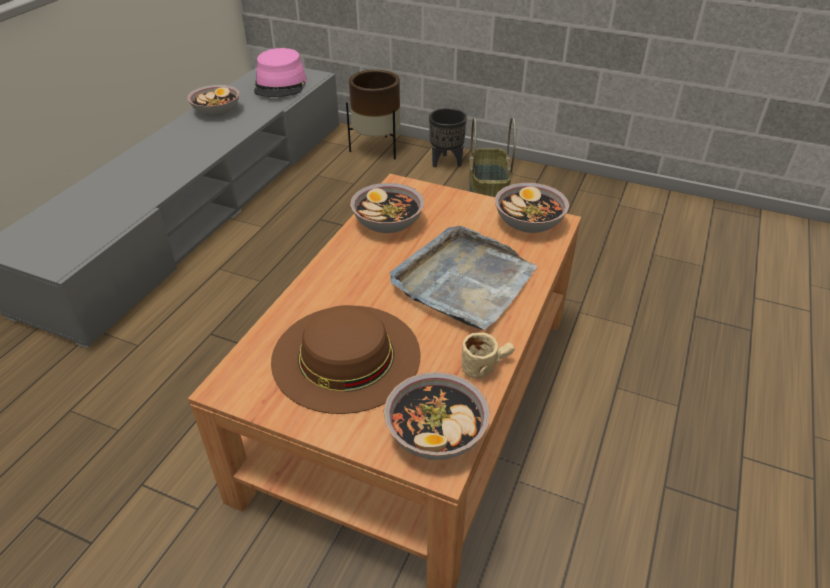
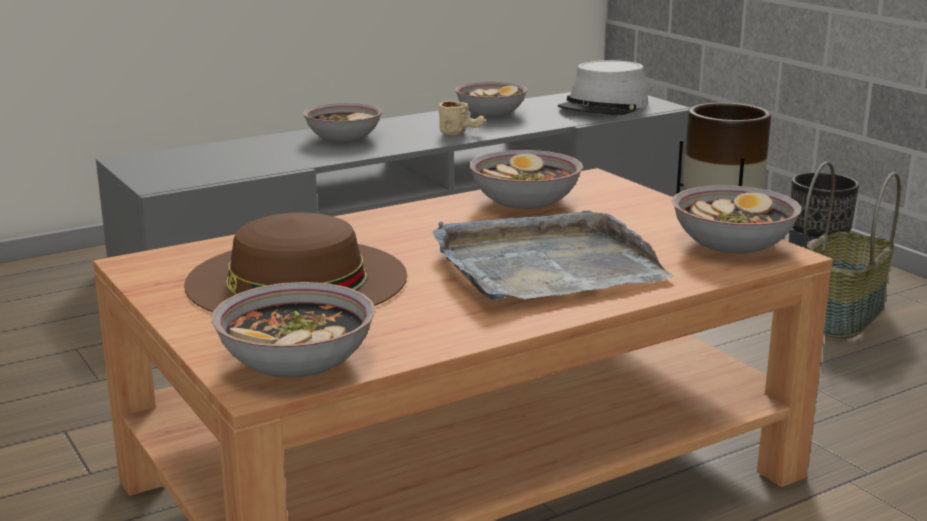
camera: 35 degrees right, 20 degrees down
(142, 167) = (343, 137): none -> bowl
(280, 85) = (604, 106): pink hat -> grey hat
(485, 365) = (453, 334): beige mug -> beige mug (461, 132)

